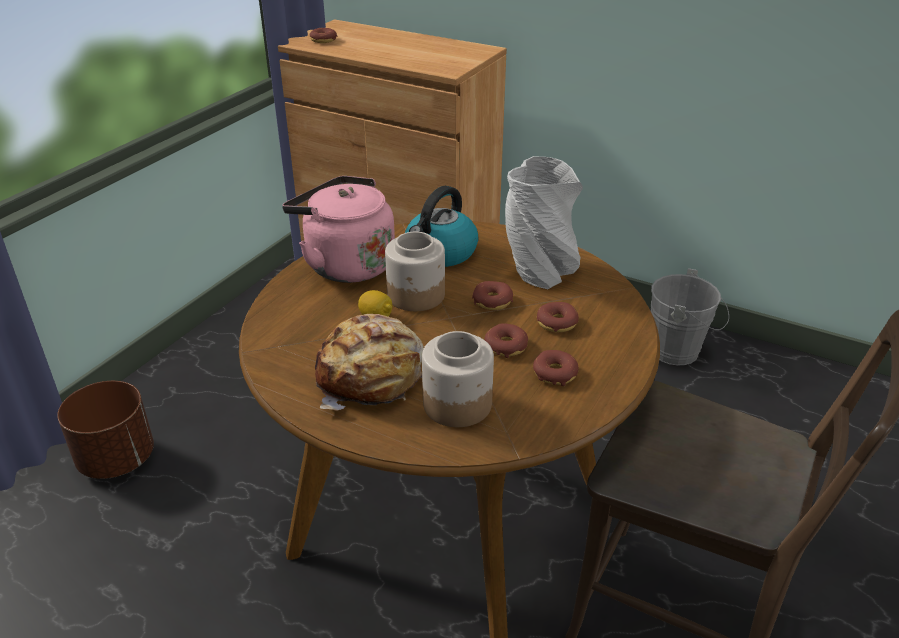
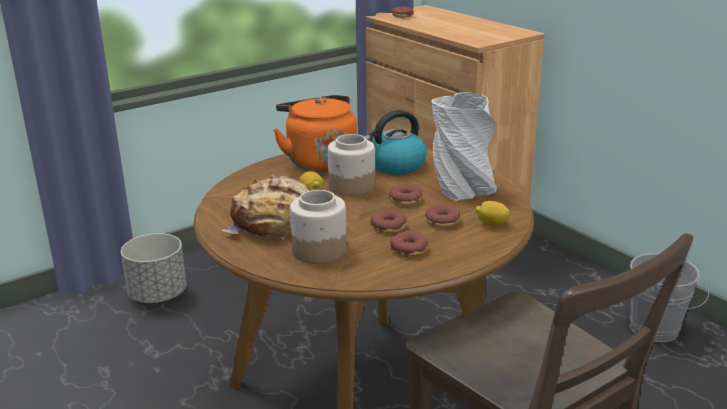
camera: 25 degrees right, 10 degrees down
(117, 459) = (158, 295): brown planter -> grey planter
(345, 264) = (319, 161): pink kettle -> orange kettle
(609, 313) = (491, 224): none -> lemon

